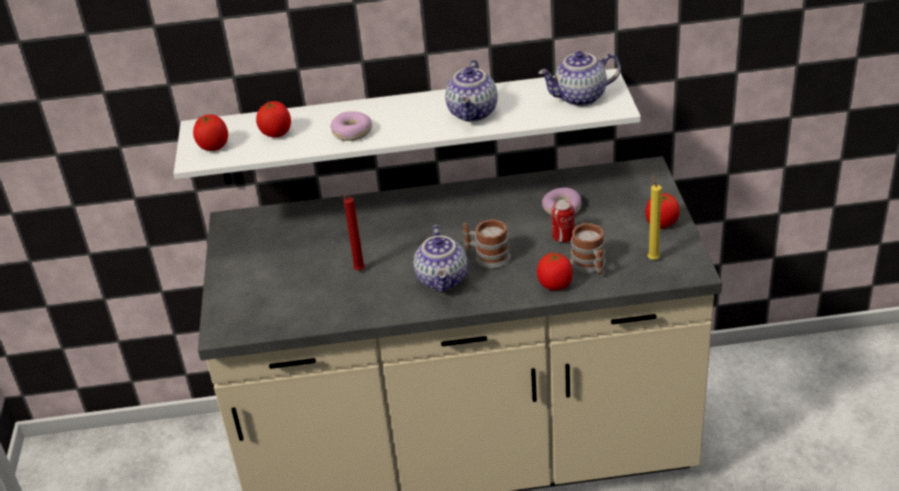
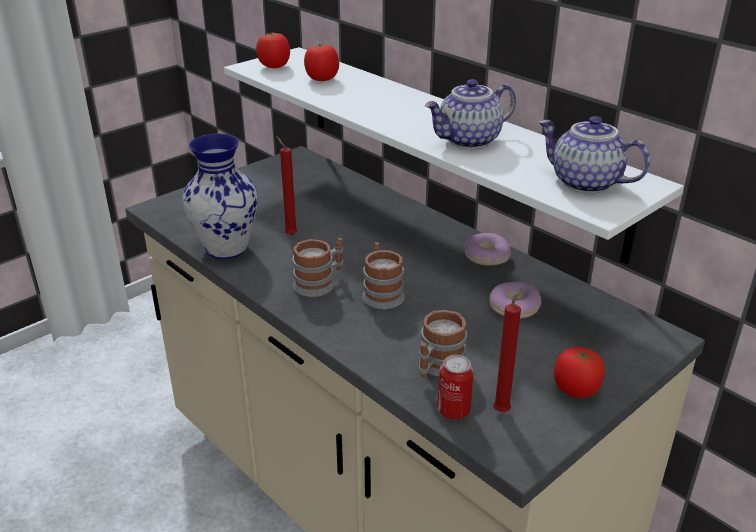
camera: 50 degrees right, 5 degrees down
(340, 311) = (225, 248): none -> vase
(352, 132) = (361, 103): donut -> donut (486, 256)
(443, 280) = (320, 283): teapot -> mug
(555, 285) = (380, 355): tomato -> none
(563, 237) = (466, 327): can -> can (453, 410)
(652, 258) = (503, 410): yellow candle -> red candle

